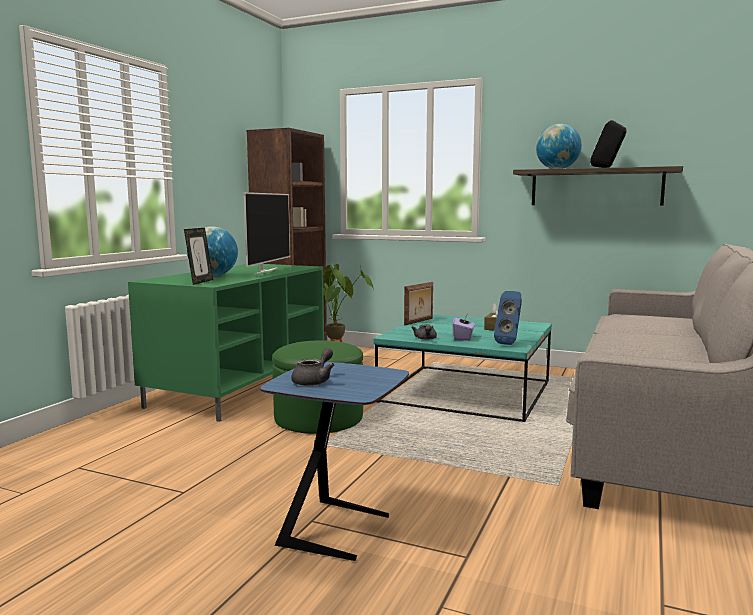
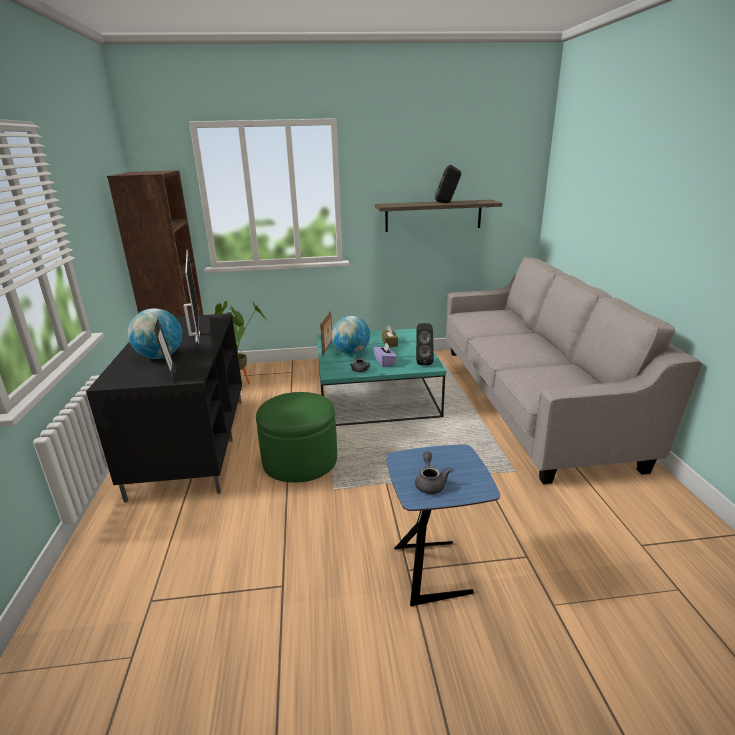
camera: 30 degrees left, 15 degrees up
(240, 386) = (190, 443): green tv stand -> black tv stand
(509, 343) = (423, 362): blue speaker -> black speaker
(557, 169) = (409, 204): globe -> globe (351, 353)

